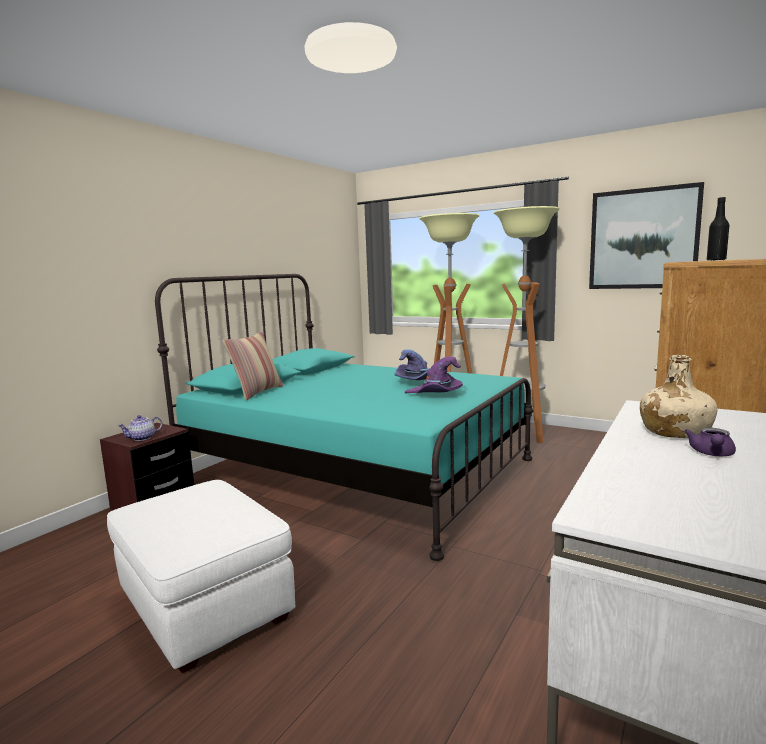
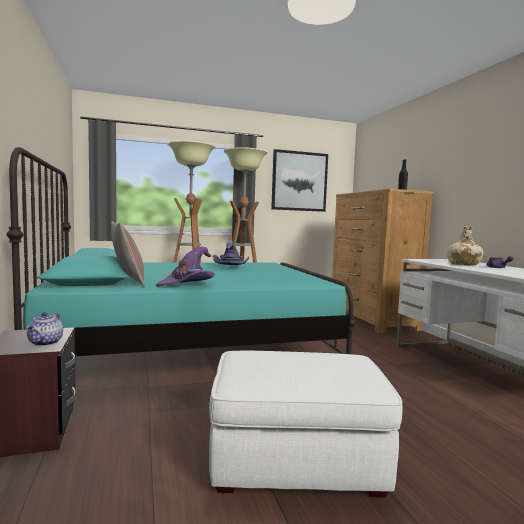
camera: 50 degrees left, 5 degrees down
(436, 394) = (270, 271): purple hat -> purple hat (188, 284)

